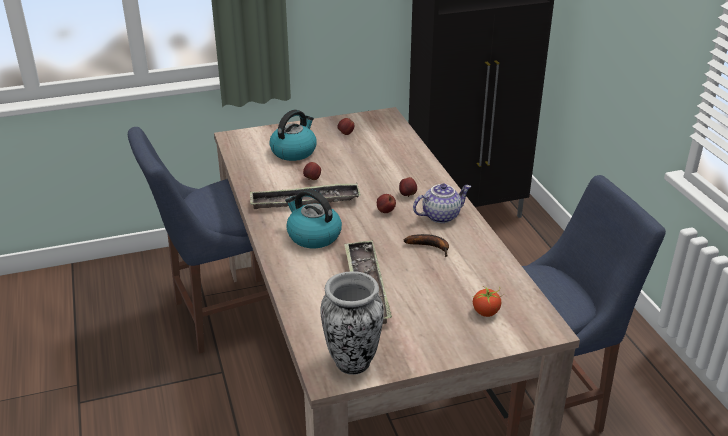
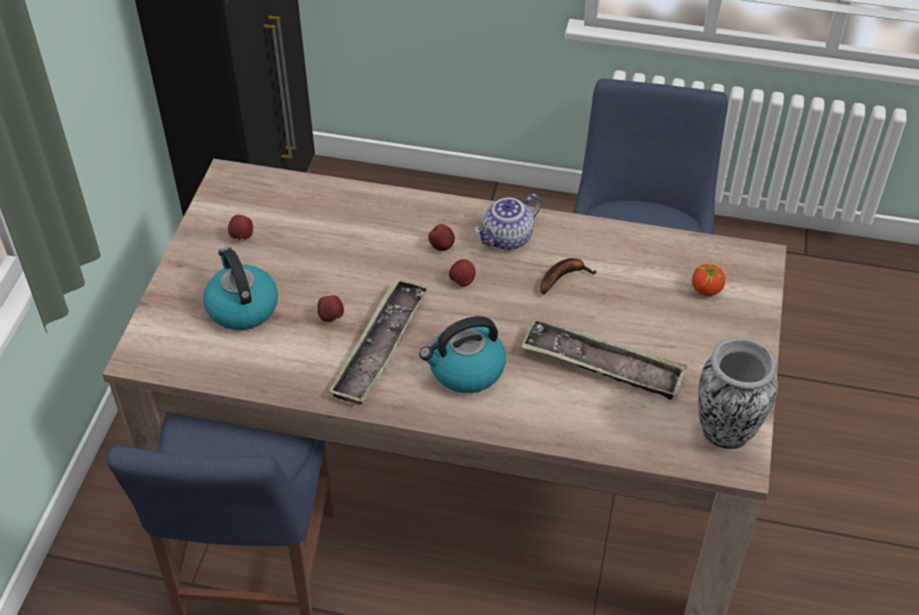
camera: 60 degrees left, 15 degrees up
(441, 216) = (508, 239): teapot -> teapot turned 135 degrees counterclockwise

